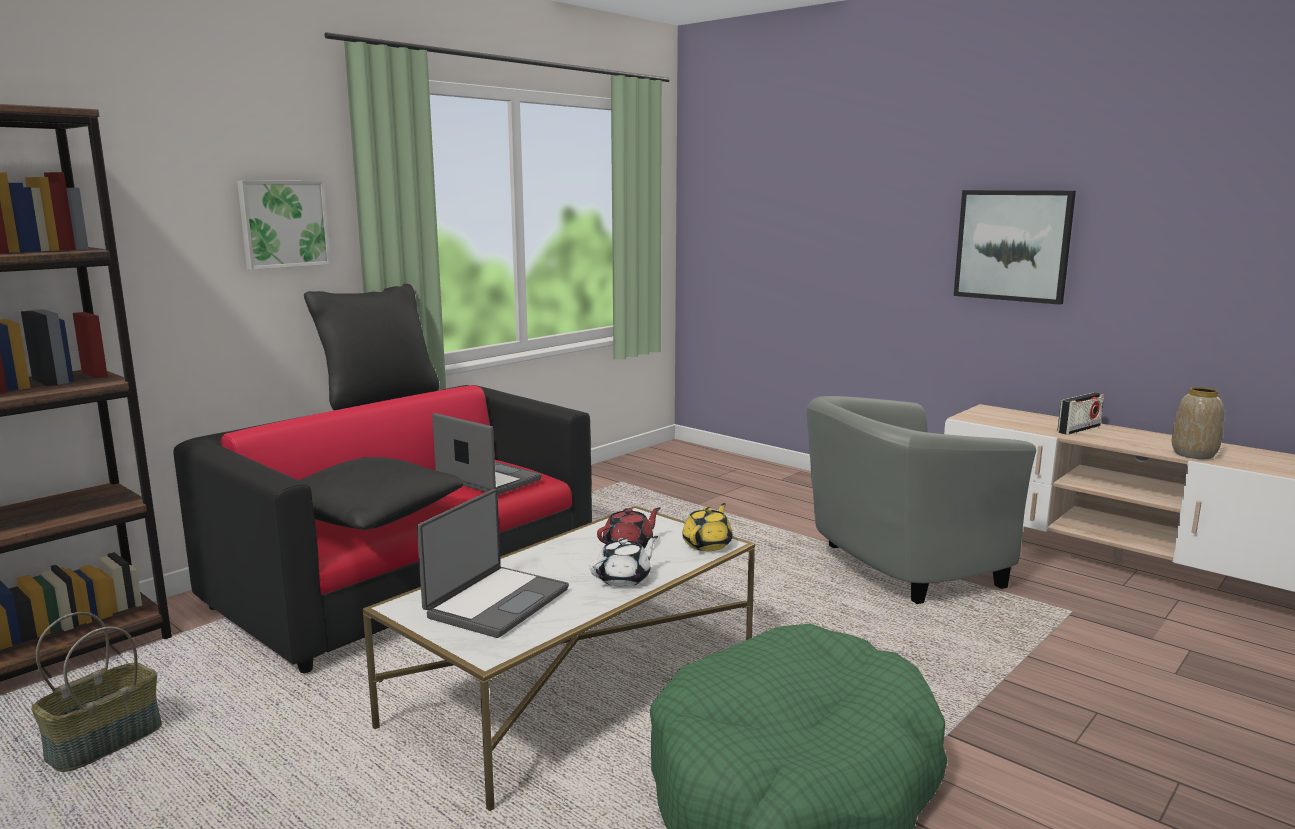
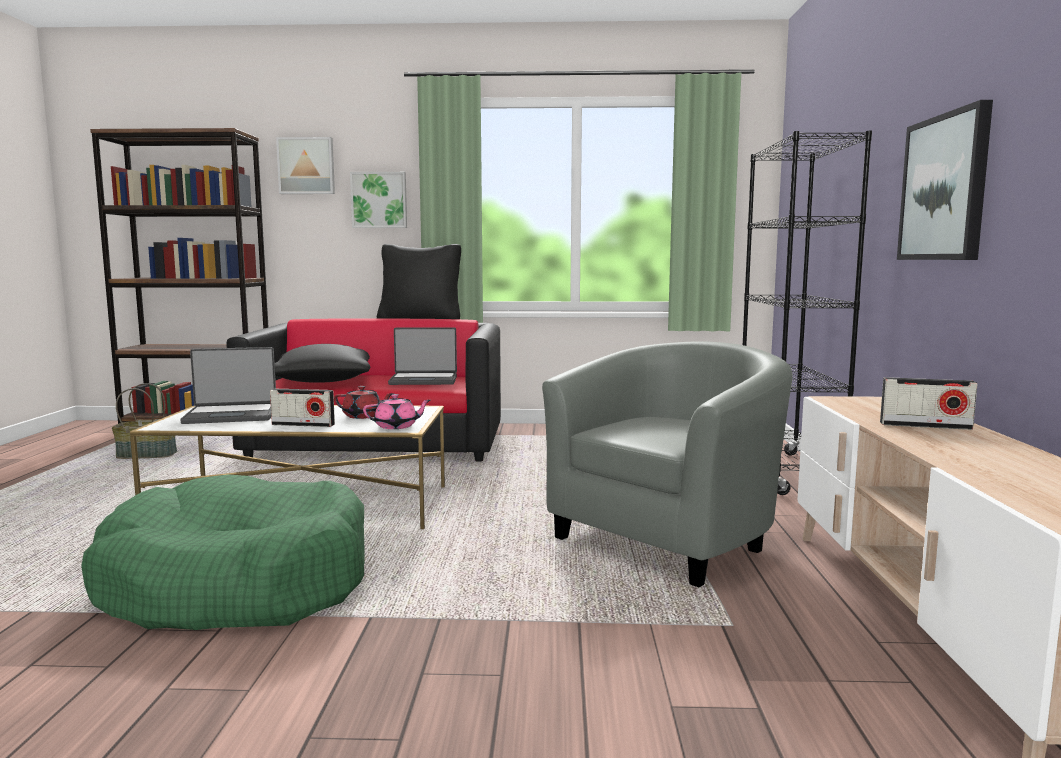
camera: 50 degrees right, 5 degrees down
(158, 169) = (306, 166): none -> picture
(487, 480) = (424, 380): laptop -> laptop turned 90 degrees clockwise
(624, 579) = (303, 424): white teapot -> radio
(708, 544) = (397, 426): yellow teapot -> pink teapot
(805, 482) = (787, 473): none -> black bookcase
(895, 568) = (669, 538): grey armchair -> grey armchair turned 105 degrees clockwise
(1194, 454) = (976, 466): vase -> none

